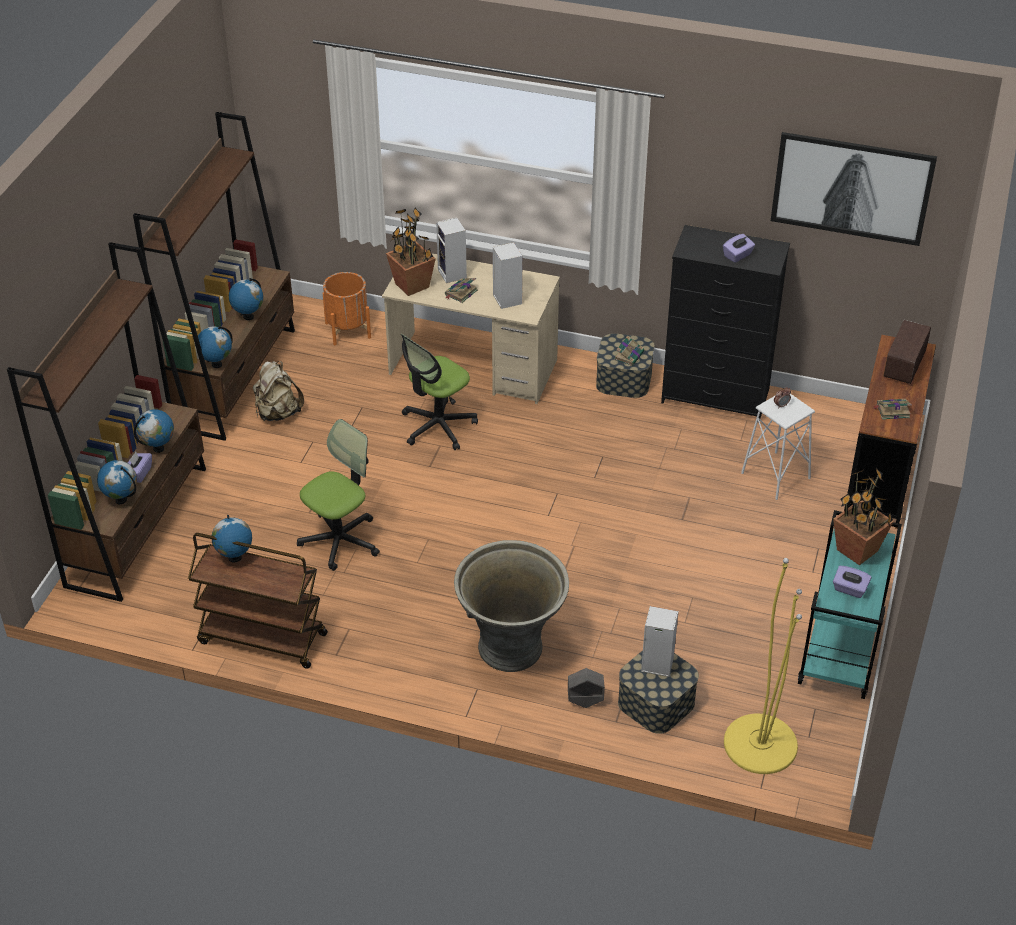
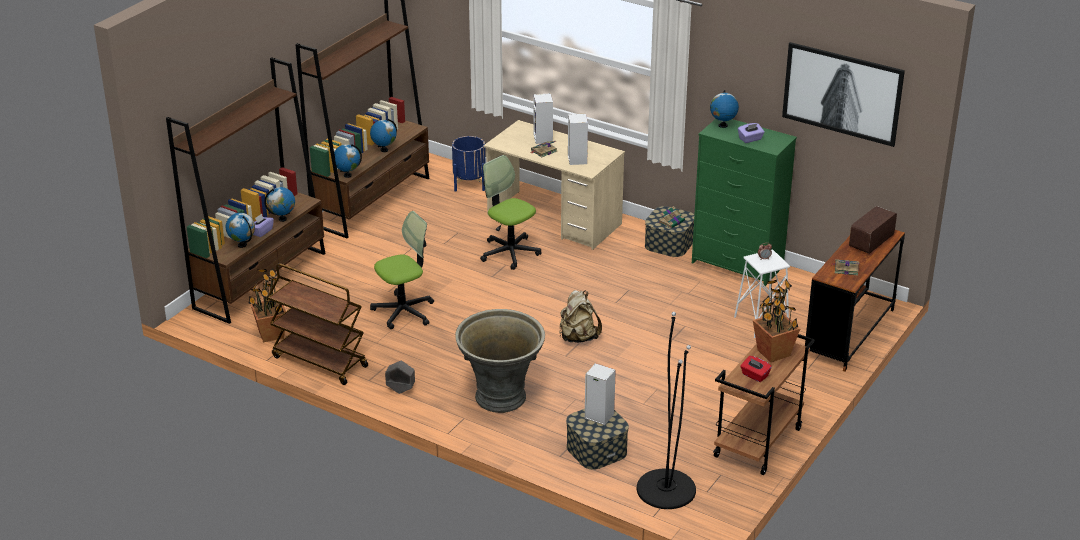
camera: 15 degrees right, 10 degrees down
(234, 558) = (305, 290): globe -> globe (722, 125)
(278, 413) = (393, 227): beige backpack -> beige backpack (578, 337)
(348, 330) = (469, 183): orange planter -> blue planter
(411, 286) = (508, 142): potted plant -> potted plant (270, 335)
(438, 426) = (509, 252): office chair -> office chair turned 75 degrees clockwise
(585, 701) = (542, 440): grey planter -> grey planter (400, 390)
(716, 396) = (738, 265): black dresser -> green dresser
(760, 744) = (666, 489): yellow floor lamp -> black floor lamp
(840, 653) = (758, 443): turquoise cart -> brown cart
(849, 589) = (754, 375): purple tissue box -> red tissue box

